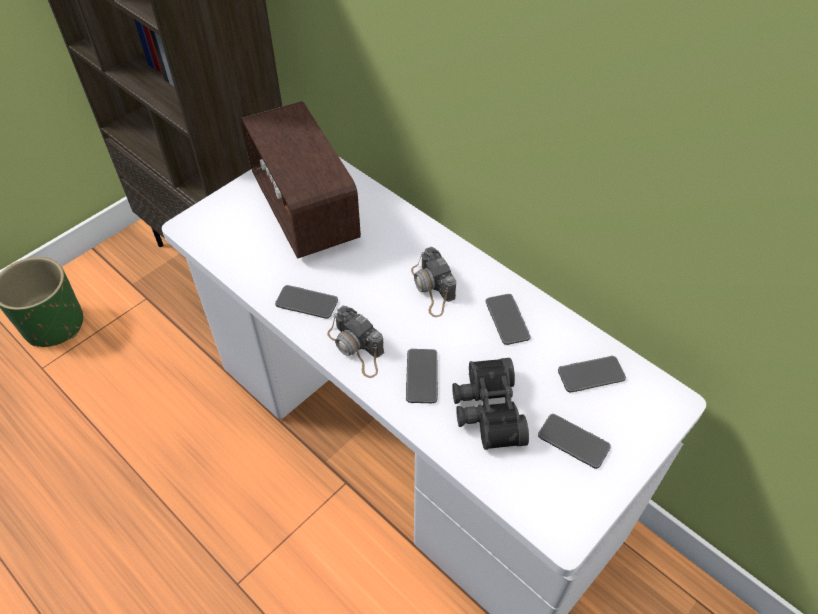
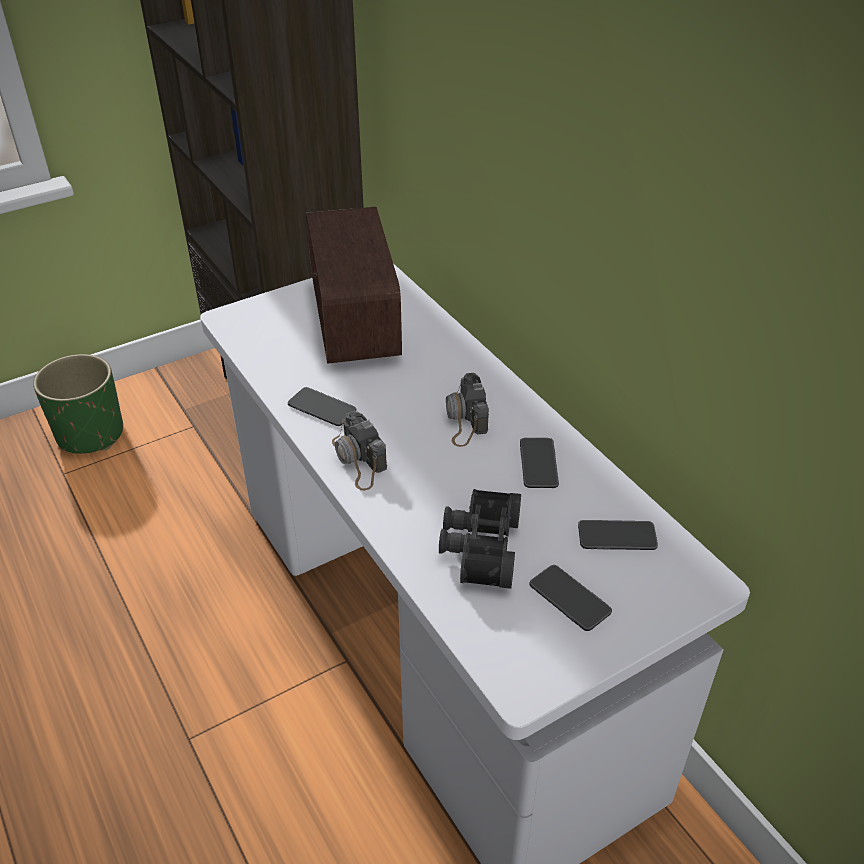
camera: 15 degrees right, 10 degrees down
(421, 376) = (419, 500): phone -> none

